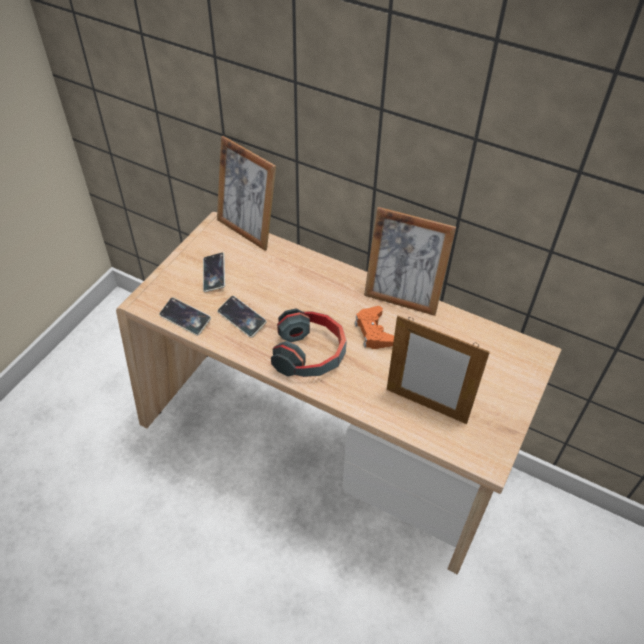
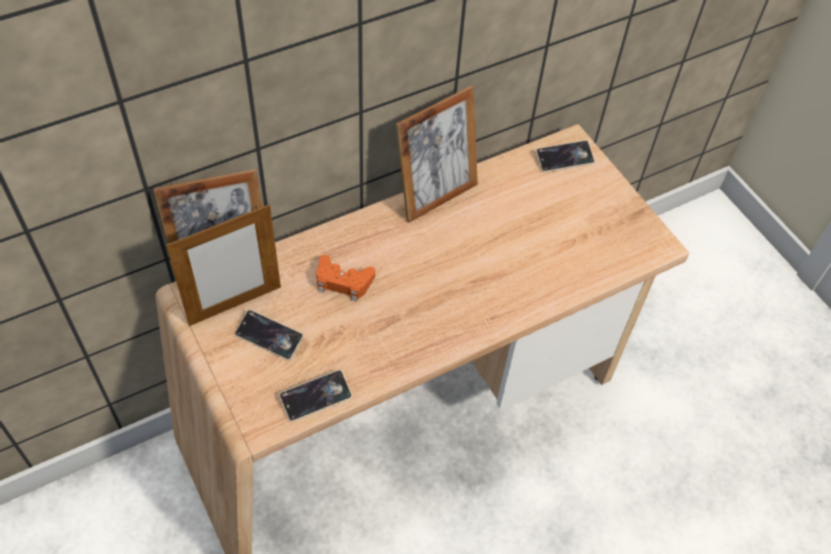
camera: 60 degrees left, 5 degrees up
(242, 318) = (358, 344): phone -> phone (564, 159)
(310, 353) = (451, 308): headphones -> none
(373, 332) = (461, 242): orange game controller -> orange game controller (343, 282)
(426, 406) = (575, 254): picture frame -> picture frame (235, 305)

